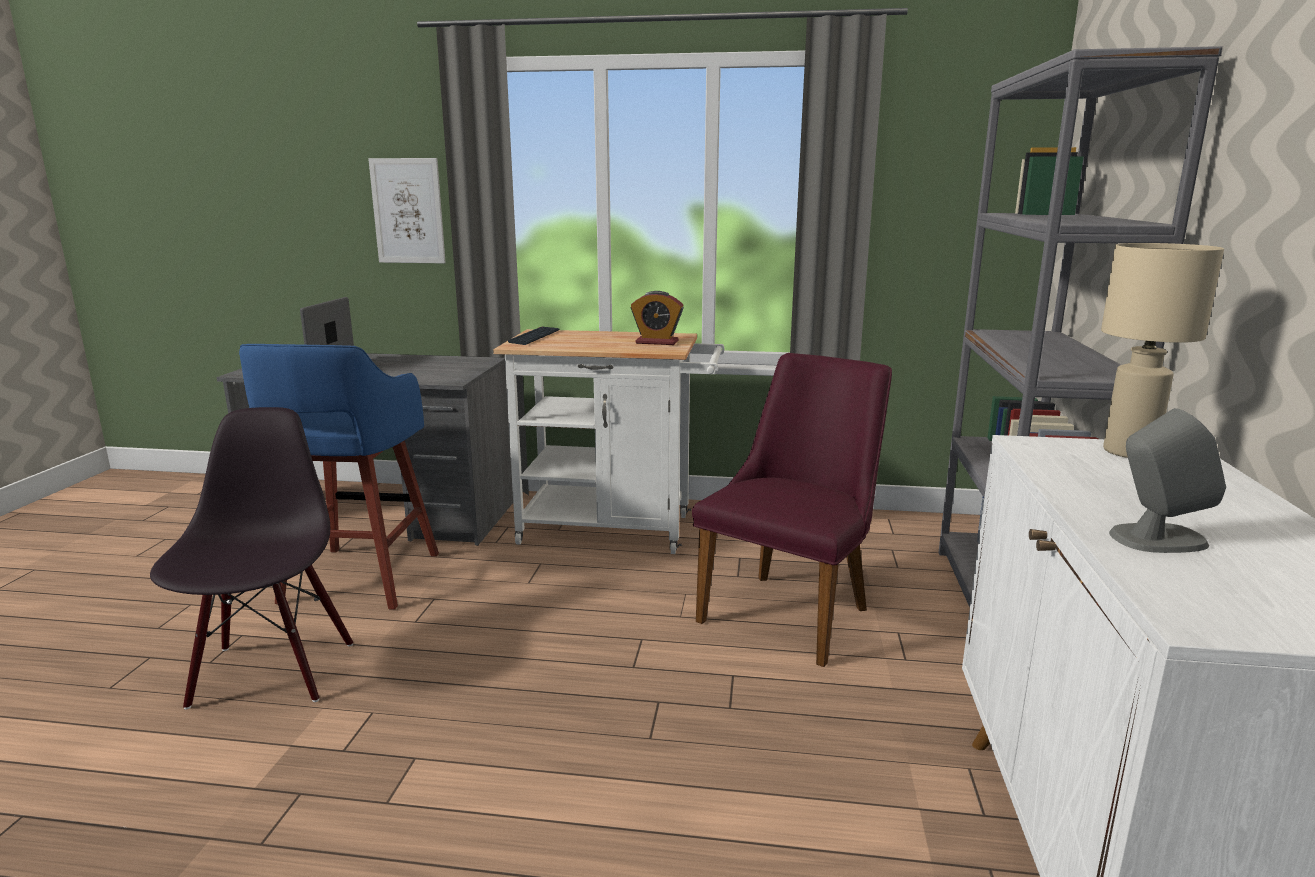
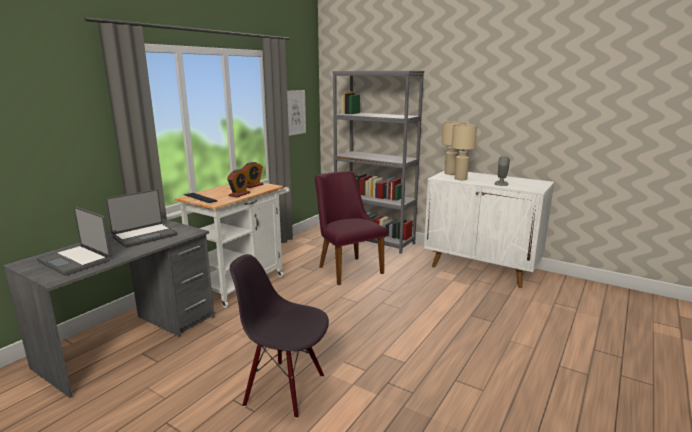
camera: 65 degrees left, 0 degrees up
(358, 580) = (209, 357): blue stool -> none
(408, 211) = (71, 141): picture -> picture (295, 112)
(417, 367) = (144, 236): none -> laptop
(585, 346) = (239, 194): none -> alarm clock
(1077, 471) = (460, 179): none -> beige table lamp

